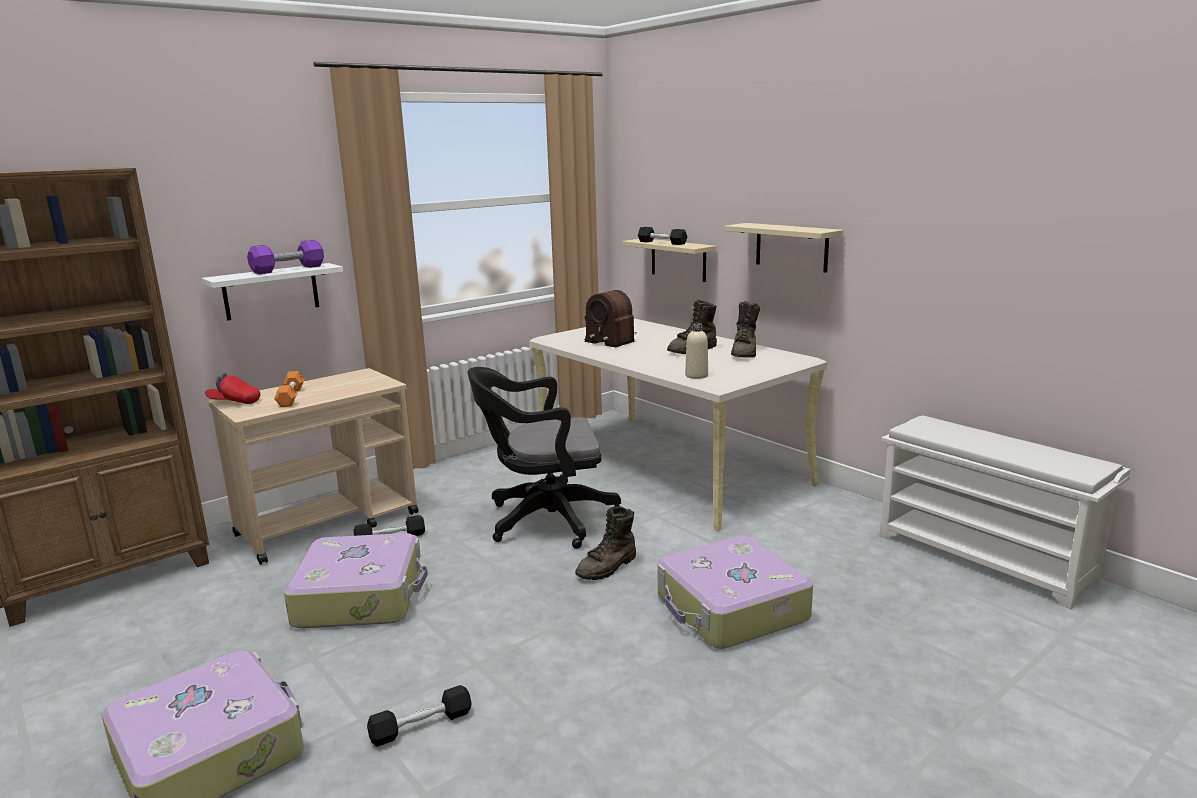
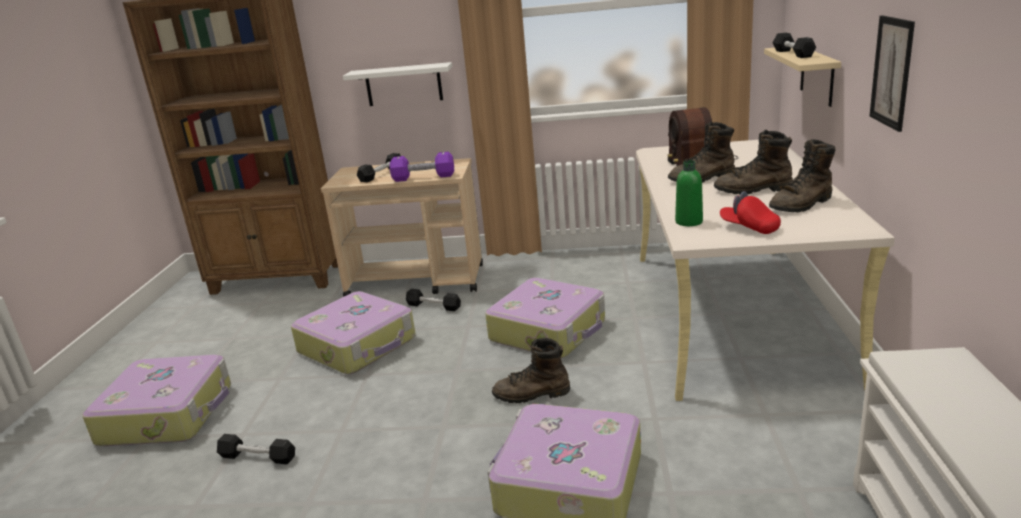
camera: 45 degrees right, 5 degrees up
(234, 402) = (349, 172): red cap -> red cap (749, 228)
(288, 269) = (409, 67): purple dumbbell -> purple dumbbell (423, 177)
(291, 397) = (381, 174): orange dumbbell -> black dumbbell
(544, 520) = (549, 331): black office chair -> suitcase
(640, 349) = (702, 179): none -> brown boot
(696, 376) = (689, 222): beige bottle -> green bottle
(791, 247) = (892, 72): beige shelf -> picture

